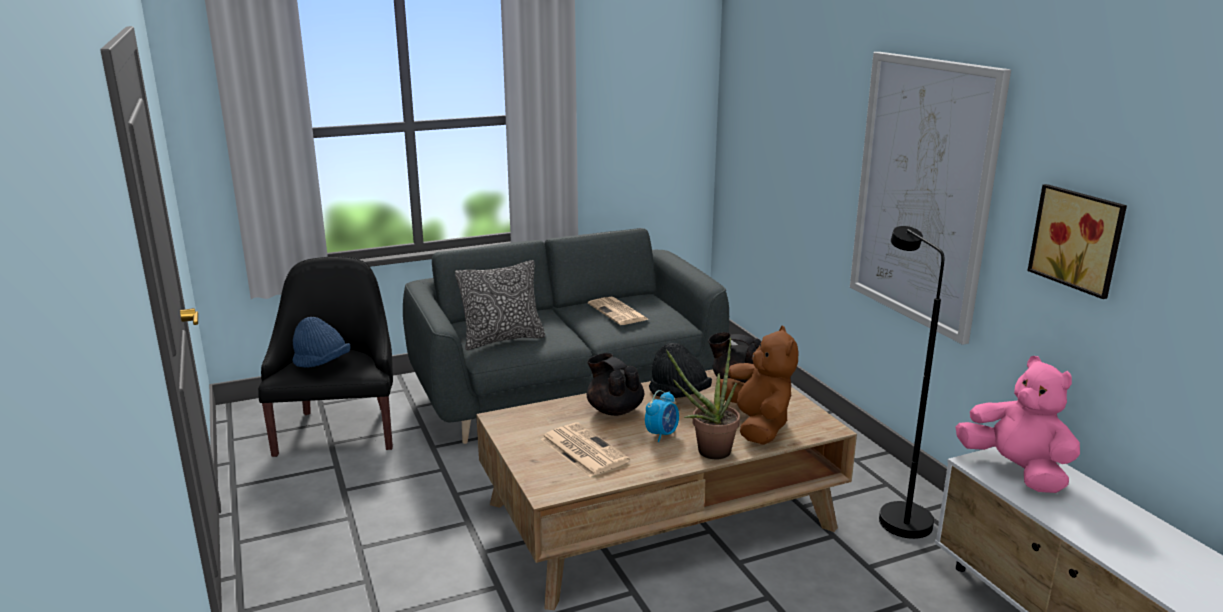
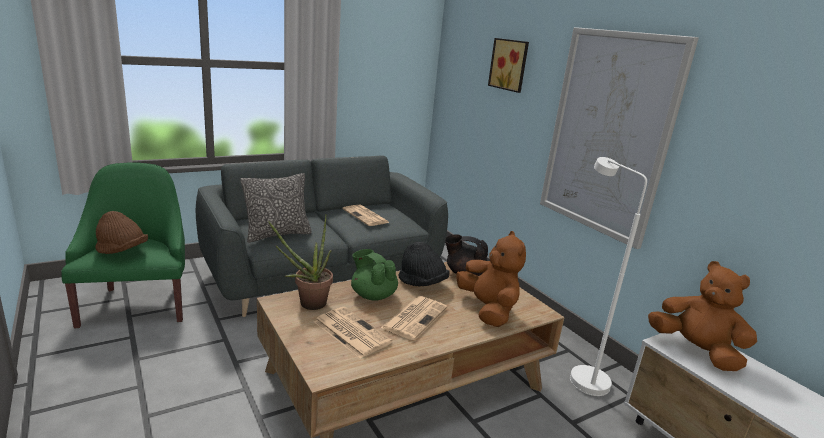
camera: 10 degrees left, 0 degrees up
(322, 364) = (122, 251): blue hat -> brown hat
(340, 429) = (138, 304): black armchair -> green armchair
(614, 410) = (373, 295): black teapot -> green teapot
(662, 434) = (414, 317): alarm clock -> newspaper
(707, 452) = (454, 334): potted plant -> potted plant (307, 304)
(896, 514) = (581, 375): black floor lamp -> white floor lamp
(1016, 471) = (695, 351): pink plush toy -> brown plush toy
(1079, 239) = (752, 171): picture -> picture (510, 65)

